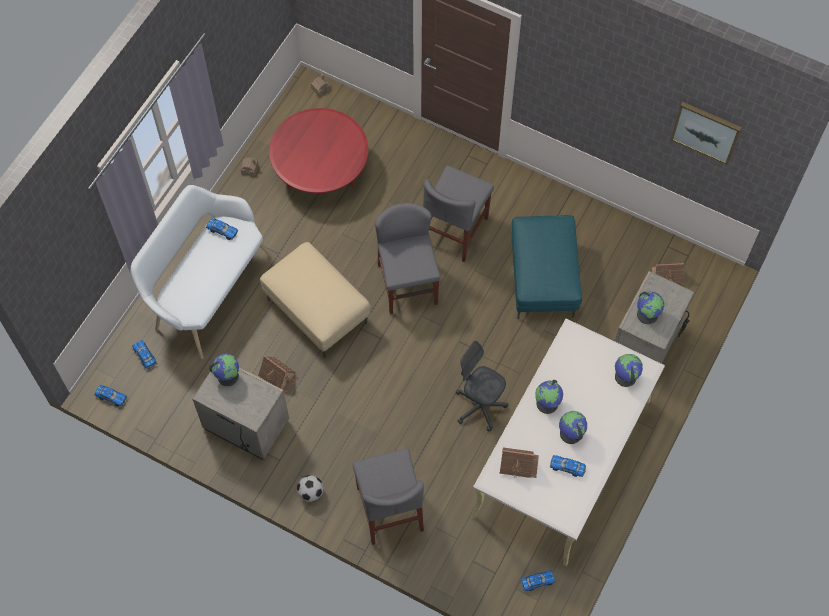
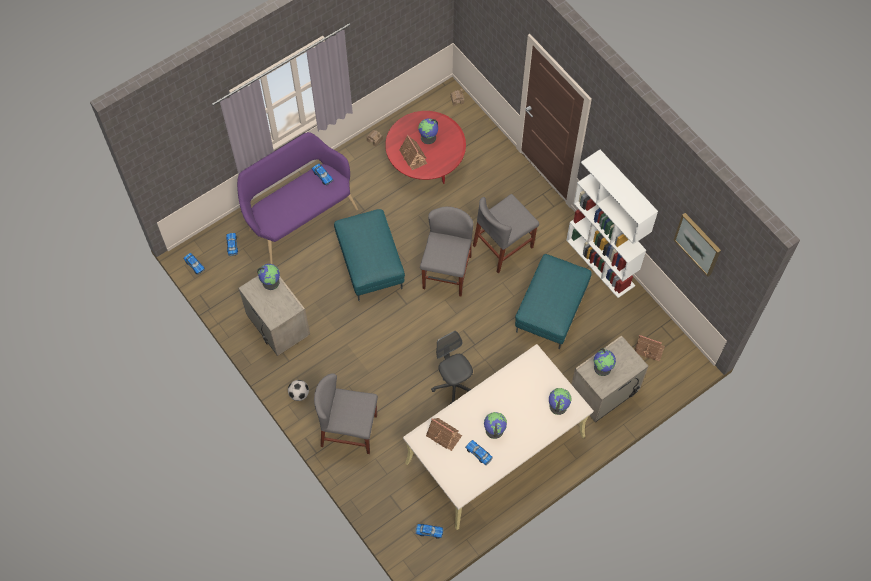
camera: 25 degrees right, 0 degrees up
(207, 291) = (299, 217): white bench -> purple bench
(279, 376) = (319, 300): toy house -> toy house (413, 156)
(316, 312) = (369, 264): beige ottoman -> turquoise ottoman
(389, 508) = (349, 430): grey chair -> grey chair turned 90 degrees clockwise
(547, 403) = (489, 400): globe -> globe (428, 137)
(569, 205) = (601, 263): none -> white bookcase

